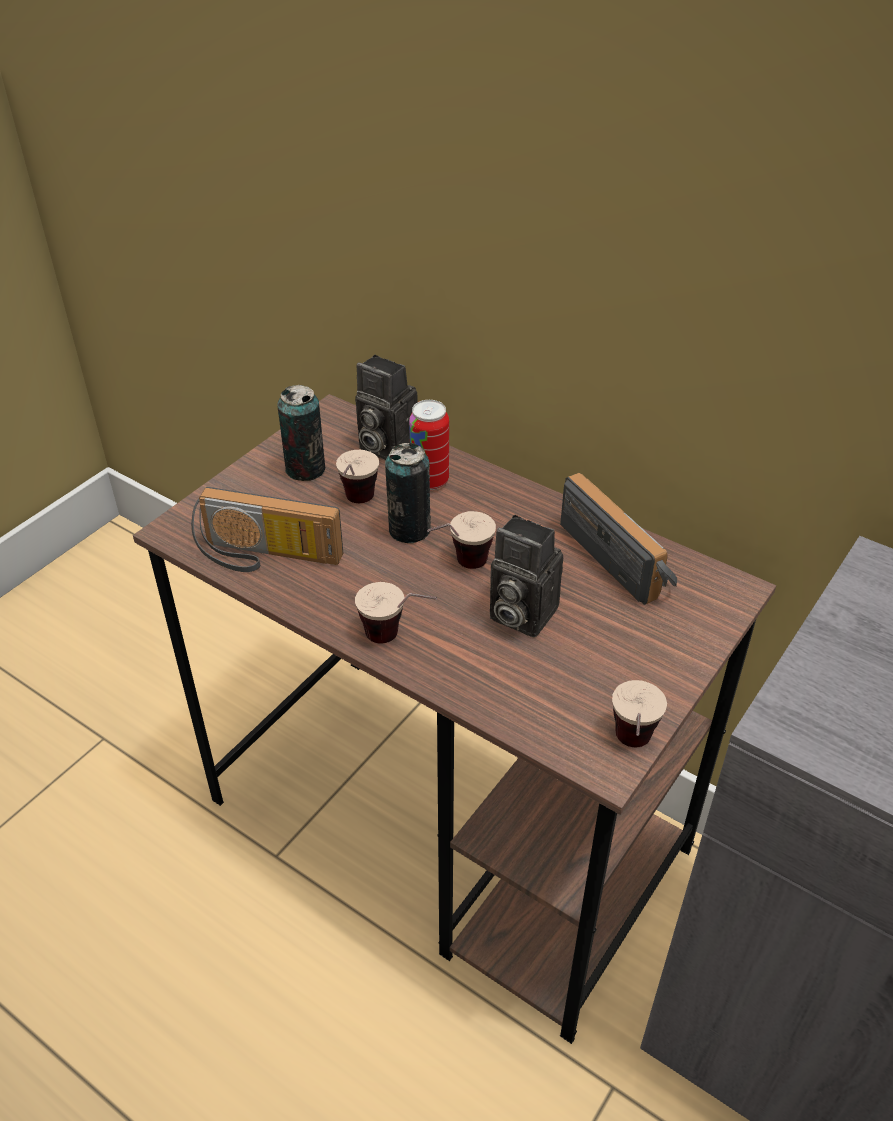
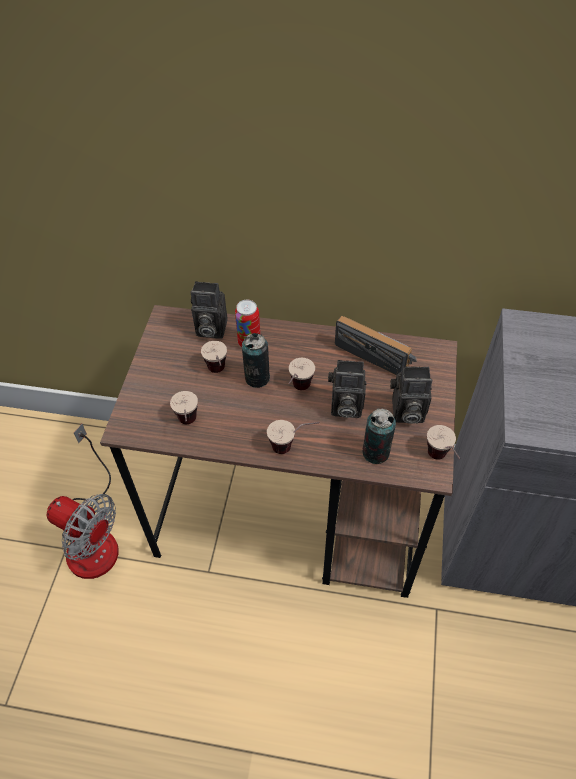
camera: 25 degrees left, 10 degrees up
(149, 736) = (93, 535): none -> fan
(265, 557) = (188, 426): radio -> cup
(305, 469) = (174, 361): can -> can (375, 452)
(616, 657) = (406, 413): none -> camera

